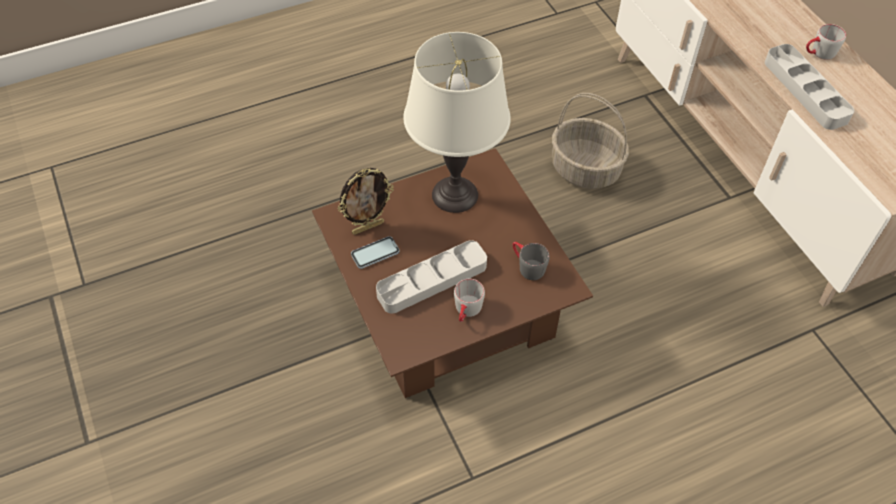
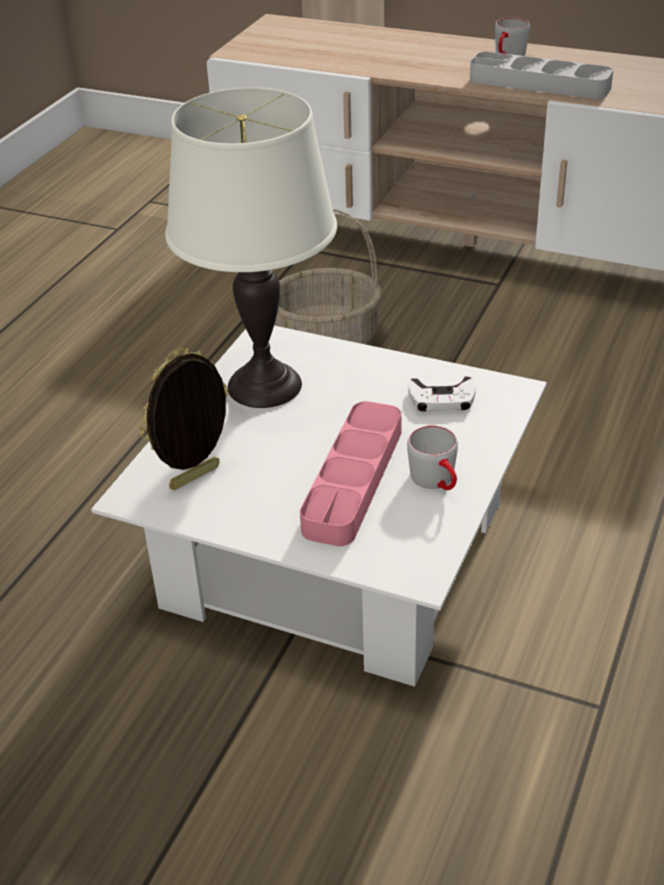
camera: 40 degrees left, 15 degrees down
(367, 227) = (196, 479): picture frame -> picture frame turned 150 degrees counterclockwise
(375, 253) = (243, 498): phone -> none
(432, 280) = (353, 479): grey tray -> pink tray
(447, 304) = (336, 555): brown coffee table -> white coffee table
(527, 266) = (442, 399): grey mug -> white game controller

